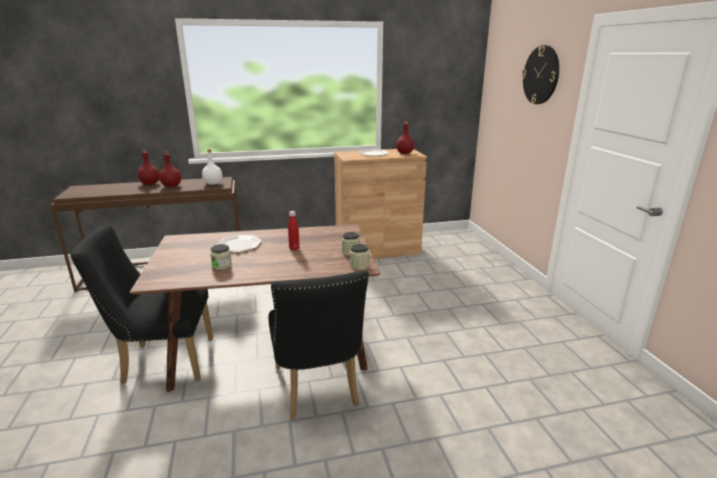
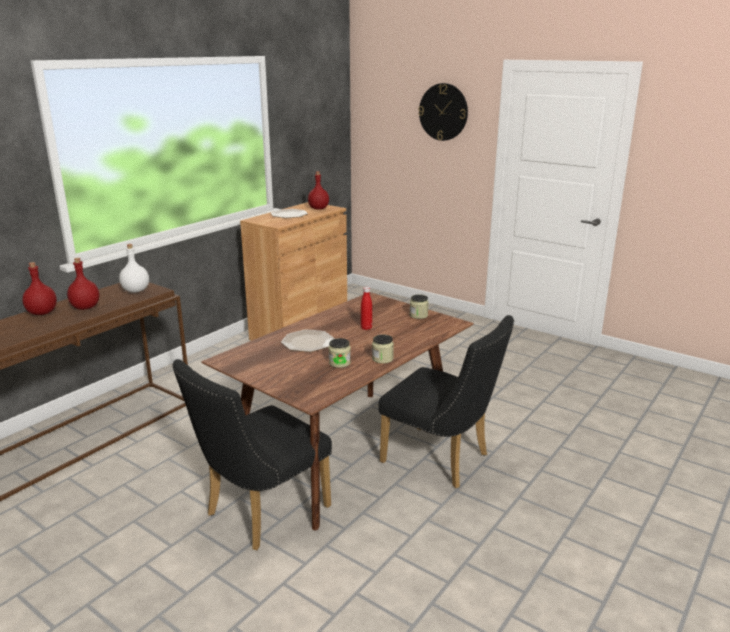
camera: 40 degrees left, 0 degrees up
(359, 265) = (448, 323): jar -> jar (382, 359)

